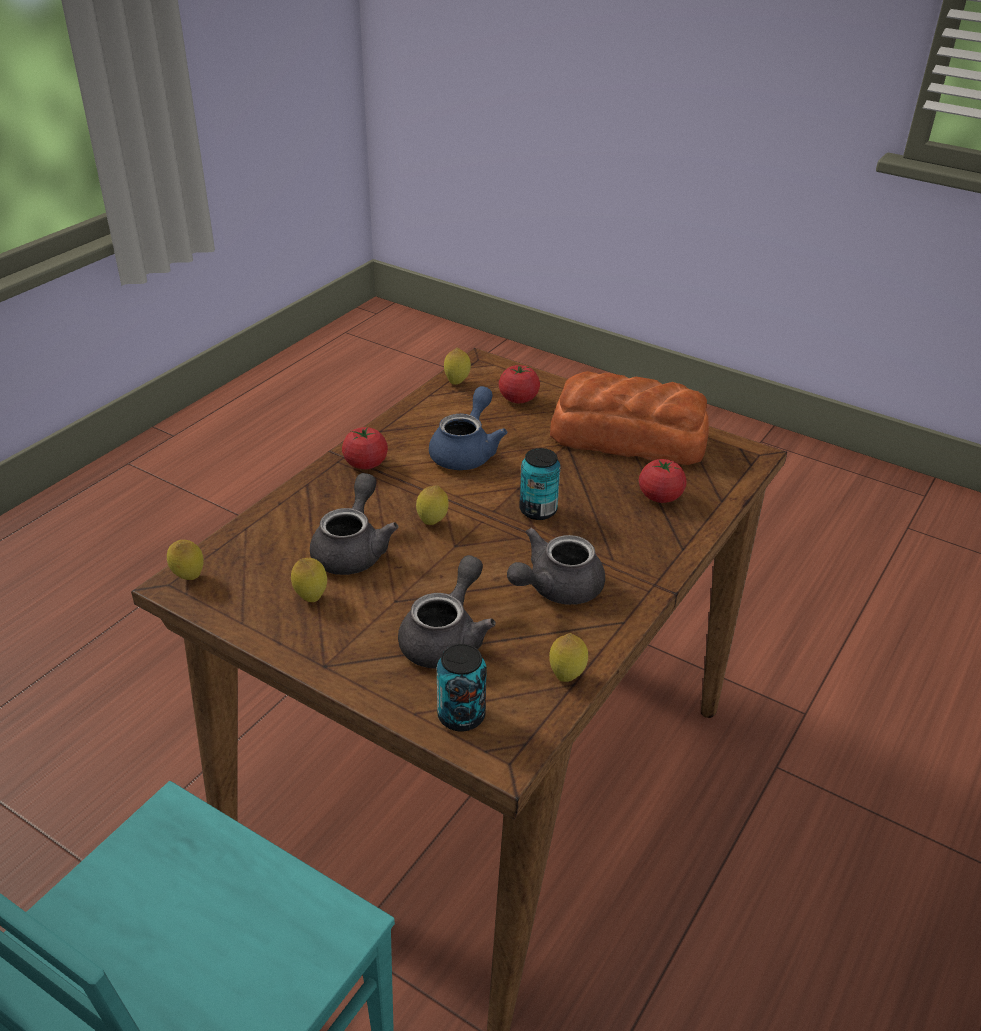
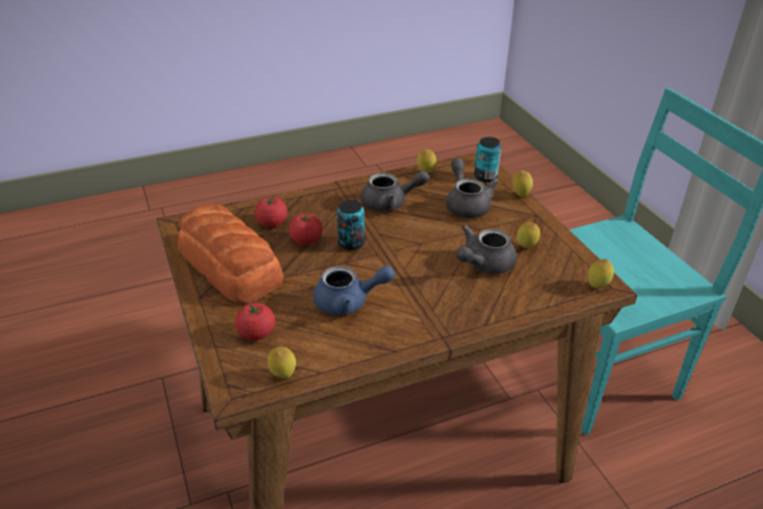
camera: 145 degrees left, 0 degrees up
(365, 464) = (430, 323): tomato -> tomato (306, 240)
(432, 523) = (422, 261): lemon -> lemon (520, 195)
(447, 637) = (466, 204): grey teapot -> grey teapot turned 105 degrees clockwise
(467, 451) = (349, 302): blue teapot -> blue teapot turned 150 degrees counterclockwise

